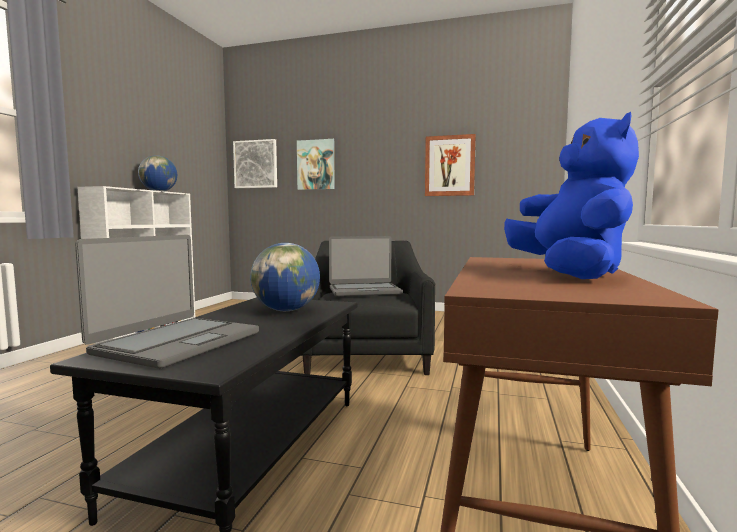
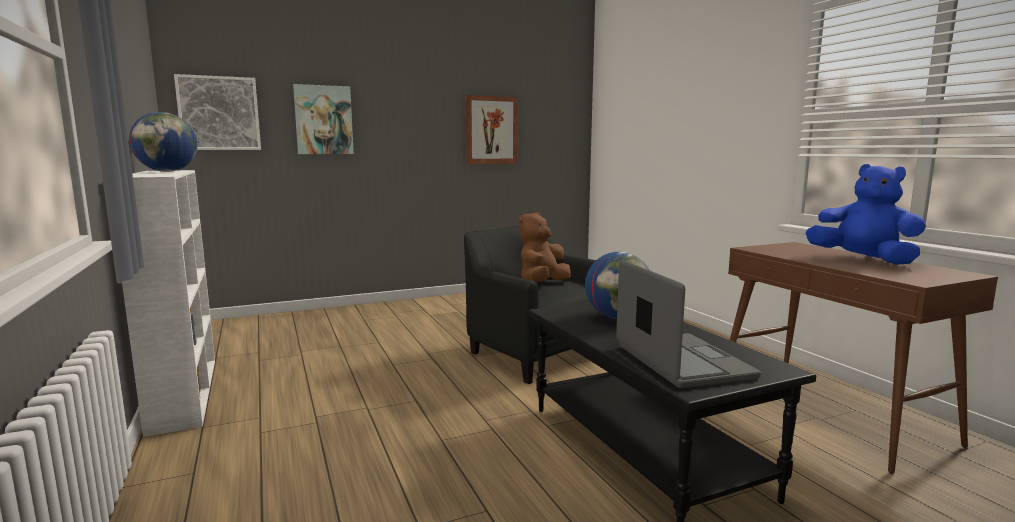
camera: 40 degrees left, 5 degrees up
(364, 291) = (542, 284): laptop -> brown plush toy

